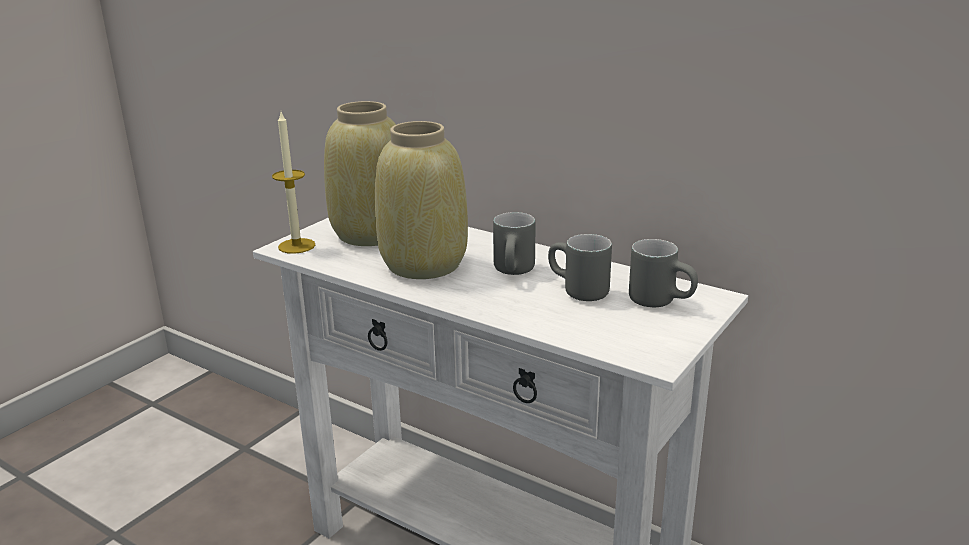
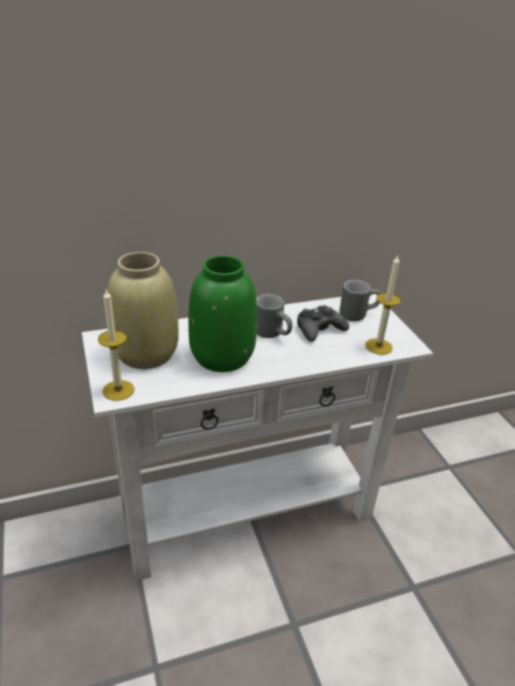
camera: 55 degrees left, 10 degrees up
(423, 264) = (221, 356): beige vase -> green vase
(576, 292) = (319, 329): grey mug -> black game controller
(609, 338) = (378, 346): none -> candle

